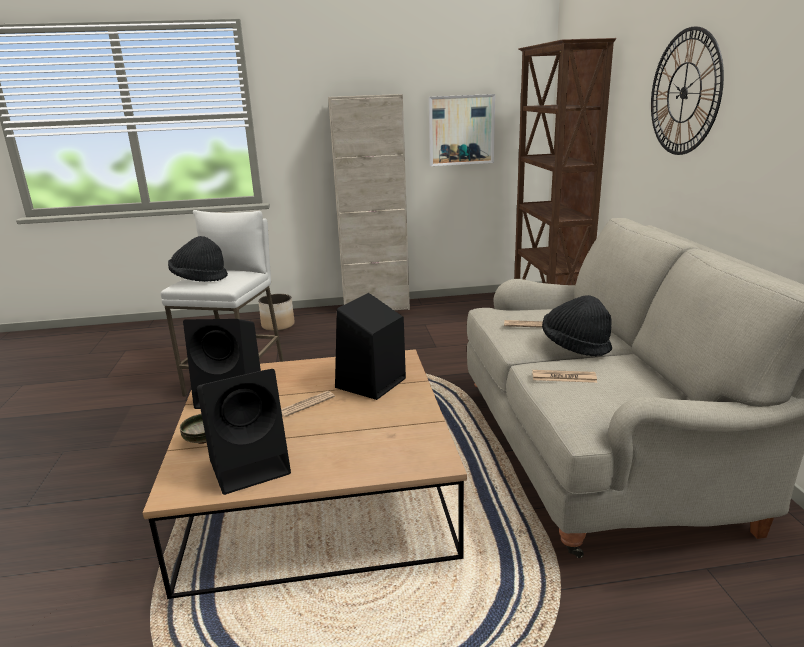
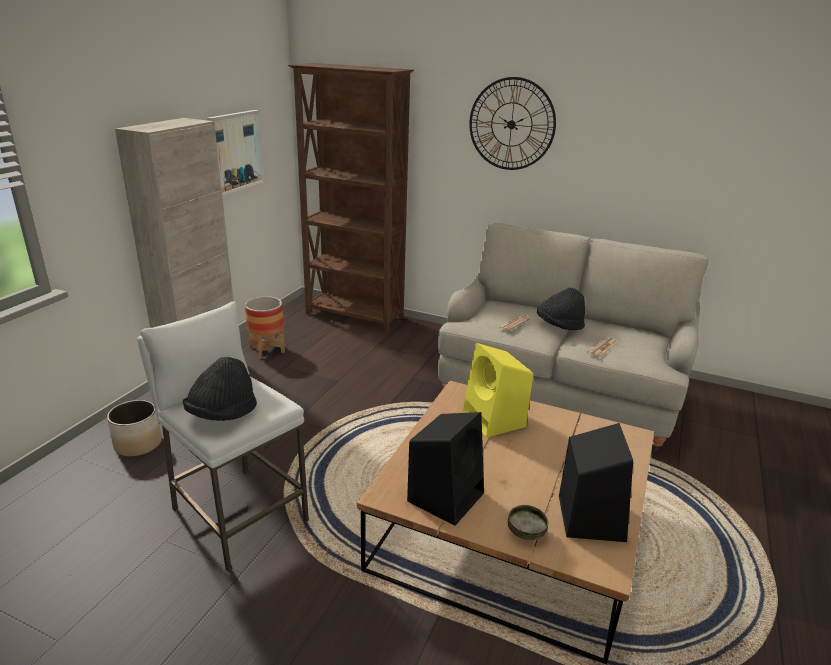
camera: 60 degrees left, 5 degrees up
(306, 404) = (504, 460): newspaper -> none
(370, 384) = (494, 420): black speaker -> yellow speaker
(437, 311) = (267, 350): none -> planter

